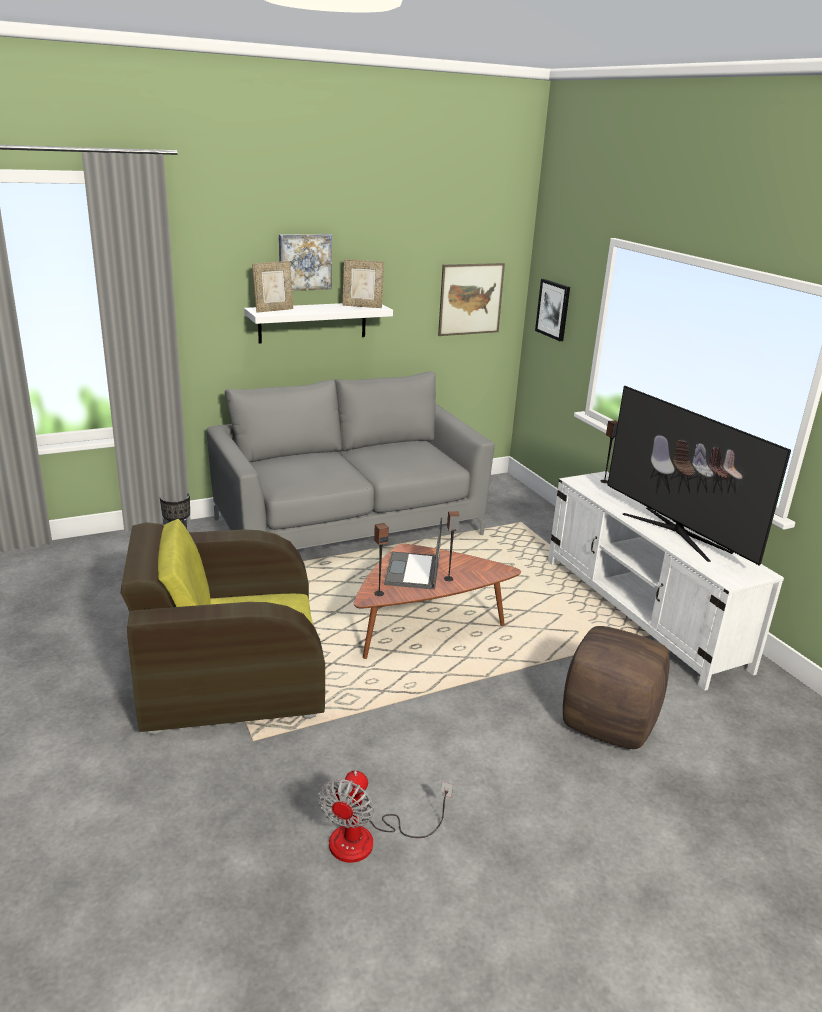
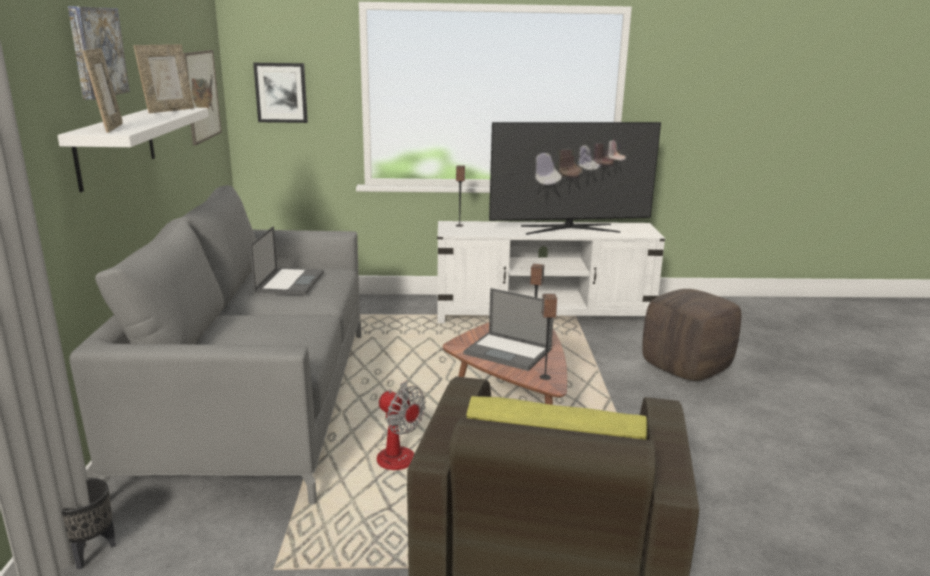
camera: 65 degrees left, 5 degrees down
(367, 840) = (842, 519): fan -> fan (398, 451)
(402, 455) = (290, 282): none -> laptop

